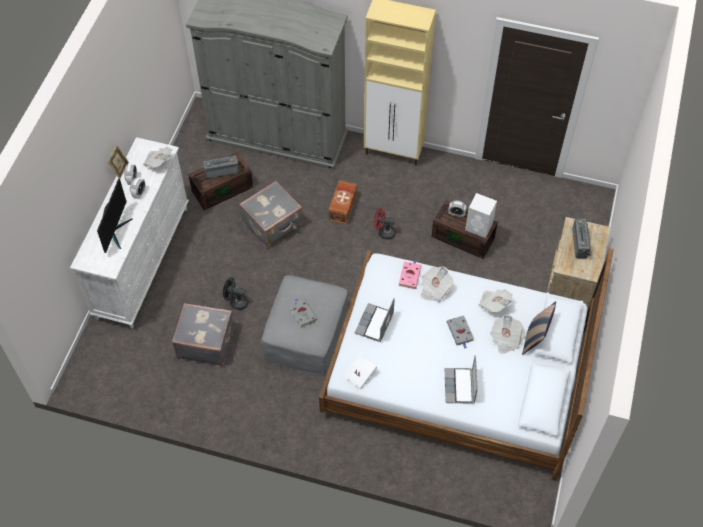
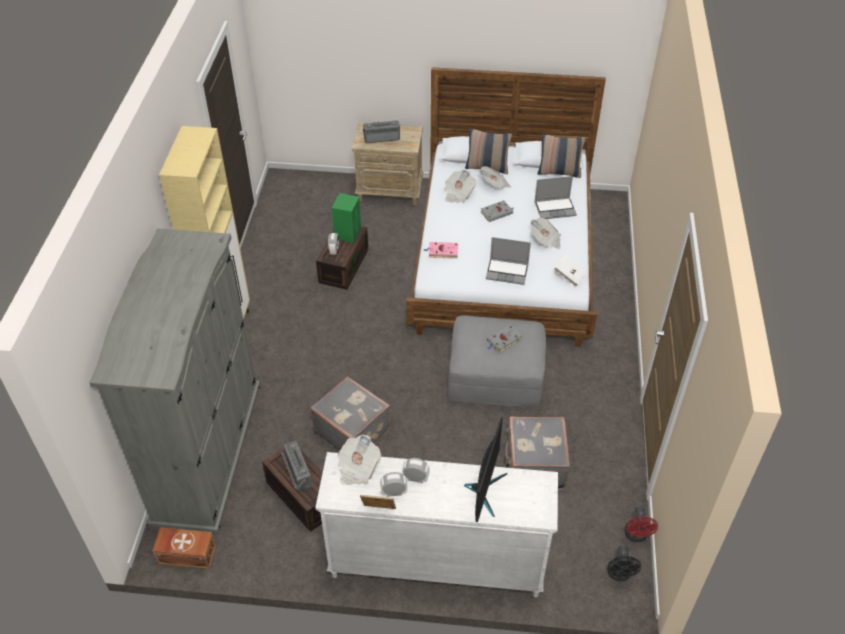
camera: 100 degrees left, 10 degrees down
(115, 231) = (485, 490): monitor -> monitor turned 105 degrees clockwise
(236, 302) = (471, 446): black fan -> black fan (619, 575)
(343, 207) = (317, 367): brown storage box -> brown storage box (186, 553)
(384, 232) = (347, 328): red fan -> red fan (636, 536)
(434, 289) = (453, 233): newspaper -> newspaper (545, 240)
(479, 227) = (348, 233): white speaker -> green speaker
(520, 405) = (559, 172): none -> pillow

